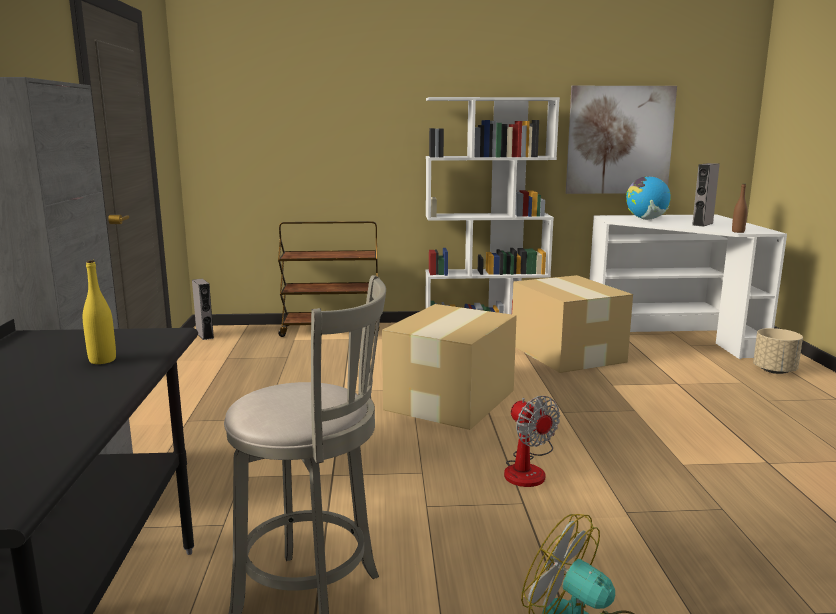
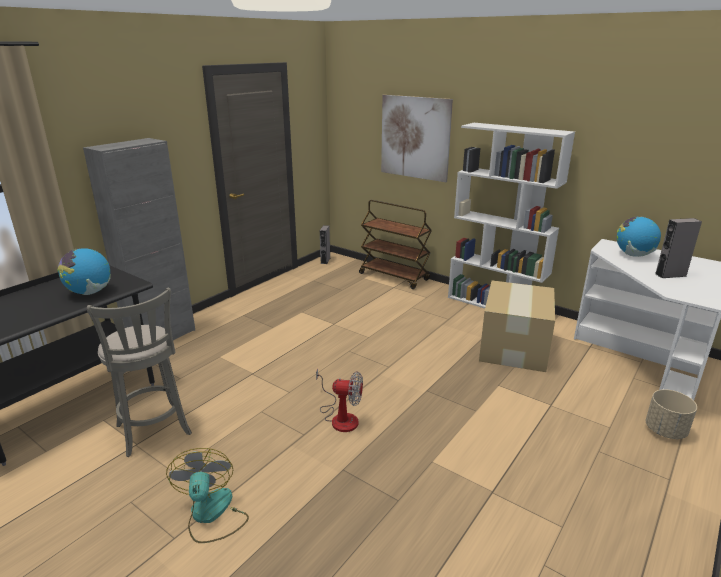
camera: 40 degrees right, 10 degrees up
(102, 360) = (89, 292): yellow bottle -> globe
(452, 399) = (378, 353): cardboard box -> none
(528, 469) = (340, 417): fan -> fan turned 90 degrees counterclockwise
(619, 140) = (640, 176): picture -> picture (415, 137)
(738, 232) = (674, 294): brown bottle -> none

